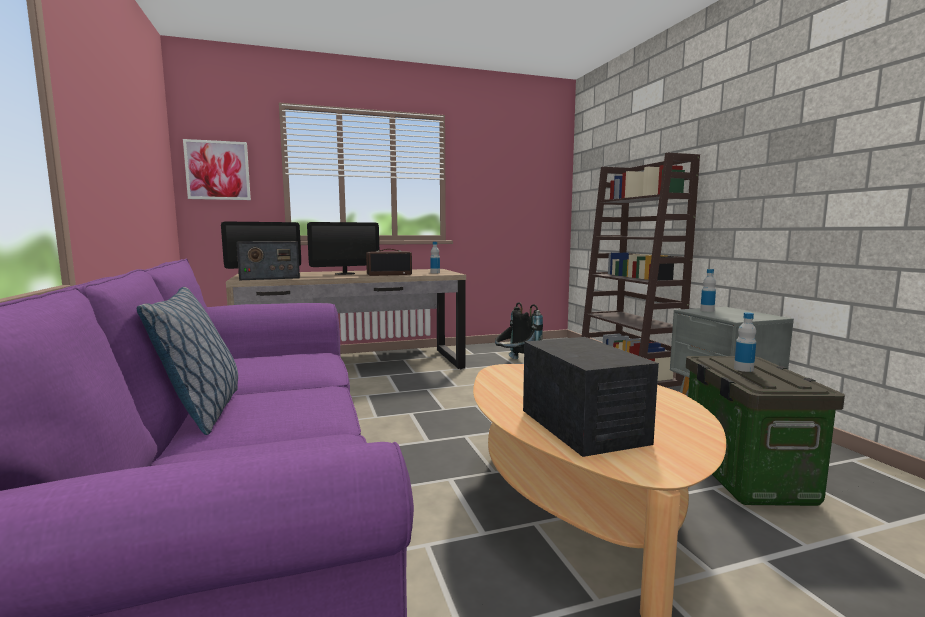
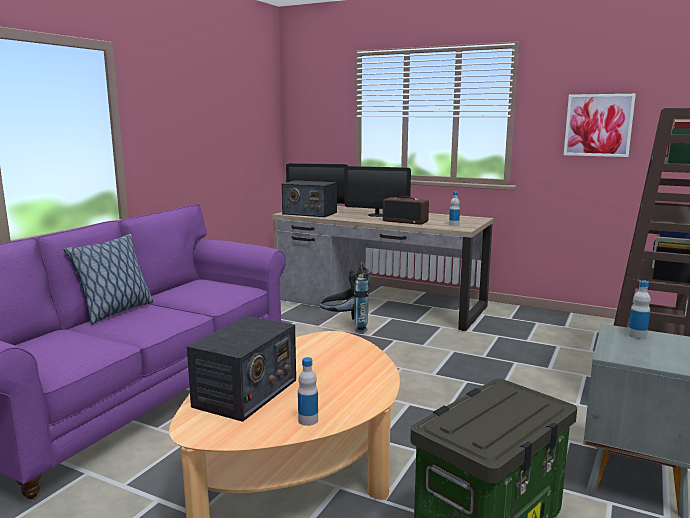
camera: 45 degrees right, 5 degrees up
(217, 170) = (309, 115): picture -> picture (598, 125)
(516, 363) = (531, 341): black backpack -> black backpack (346, 327)
(743, 369) = (487, 408): bottle -> bottle (308, 420)

